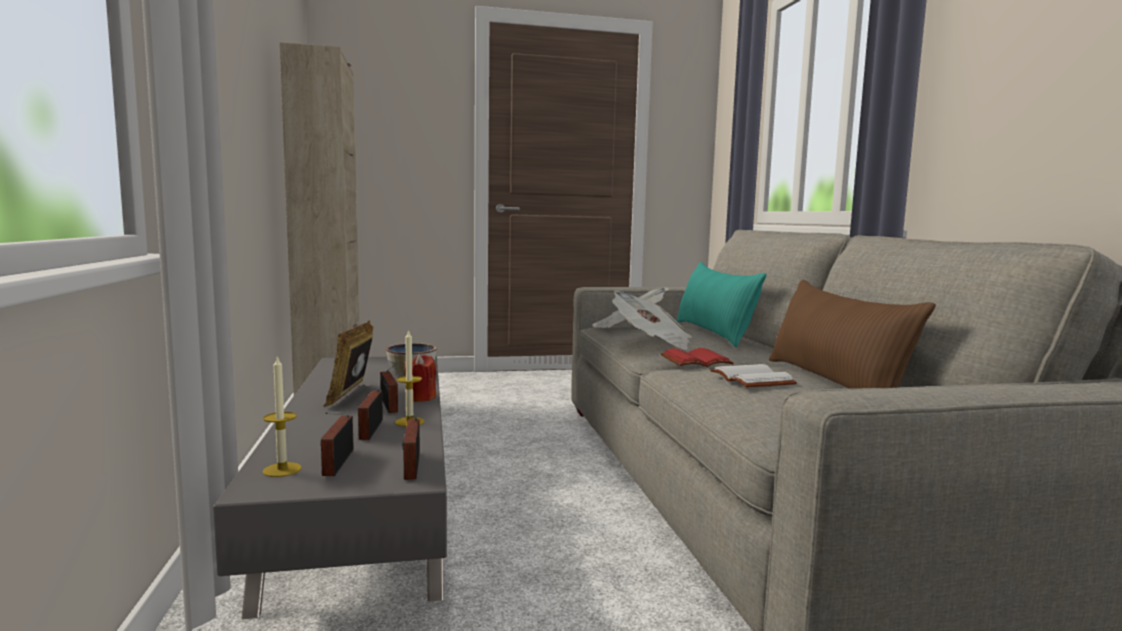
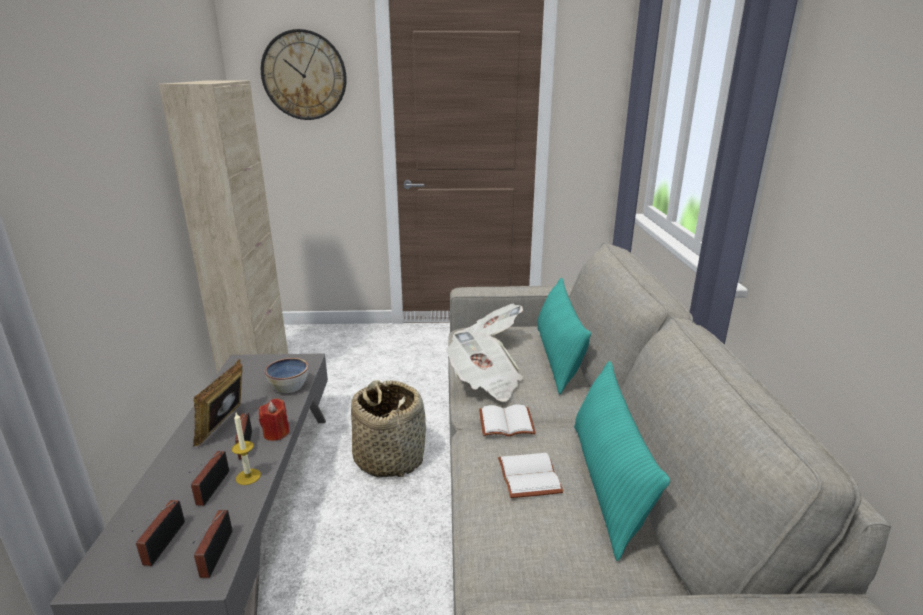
camera: 10 degrees right, 15 degrees up
(282, 470) = (119, 551): candle -> none
(396, 89) = (304, 75): none -> wall clock
(530, 460) = (389, 458): none -> basket
(696, 361) = (507, 422): red book -> white book
(833, 382) = (607, 483): brown pillow -> turquoise pillow

